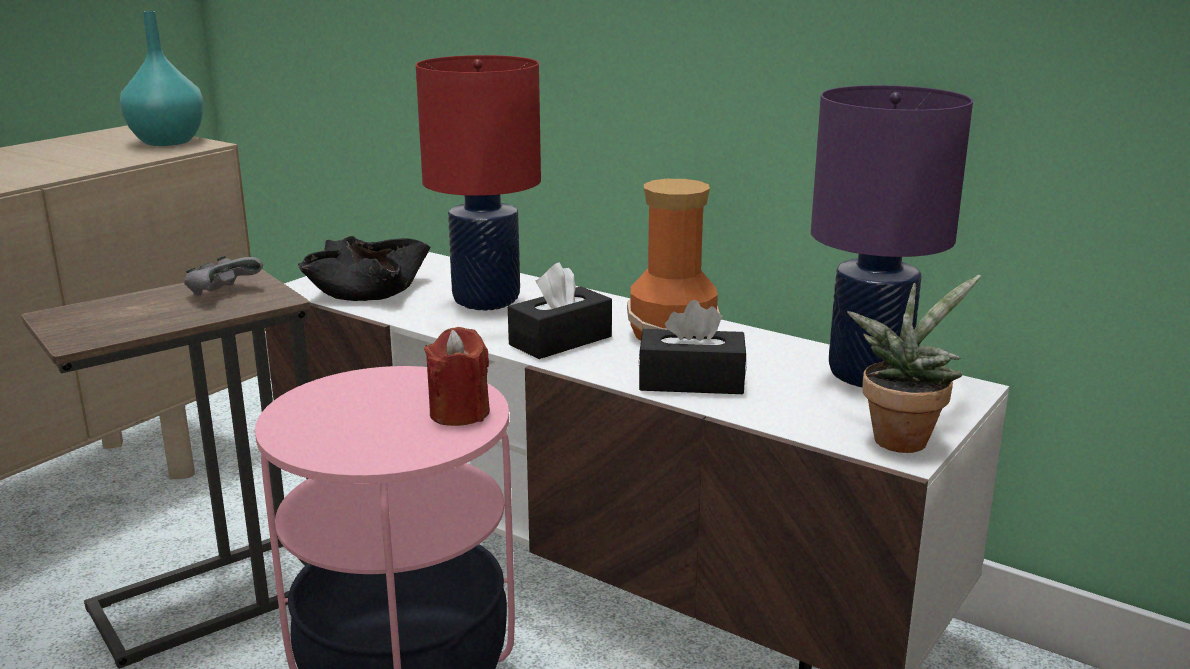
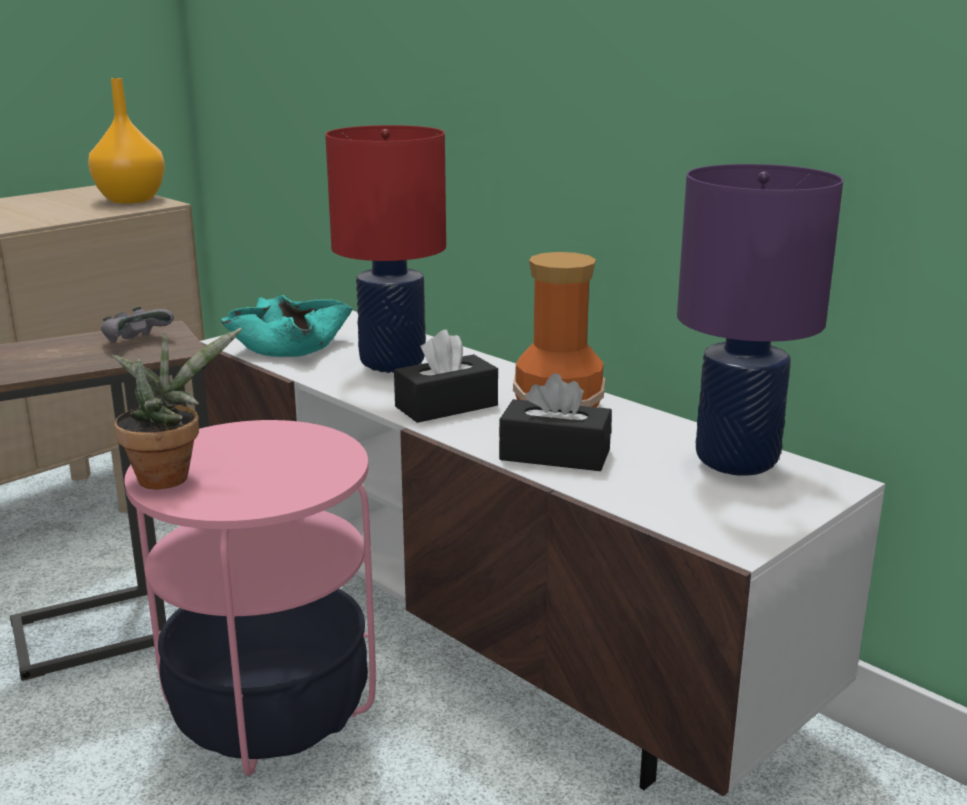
camera: 10 degrees right, 0 degrees up
(165, 142) = (129, 200): turquoise vase -> orange vase
(366, 288) = (288, 345): black bowl -> turquoise bowl
(459, 413) = (317, 469): red candle -> none
(902, 437) = (743, 527): potted plant -> potted plant (170, 476)

